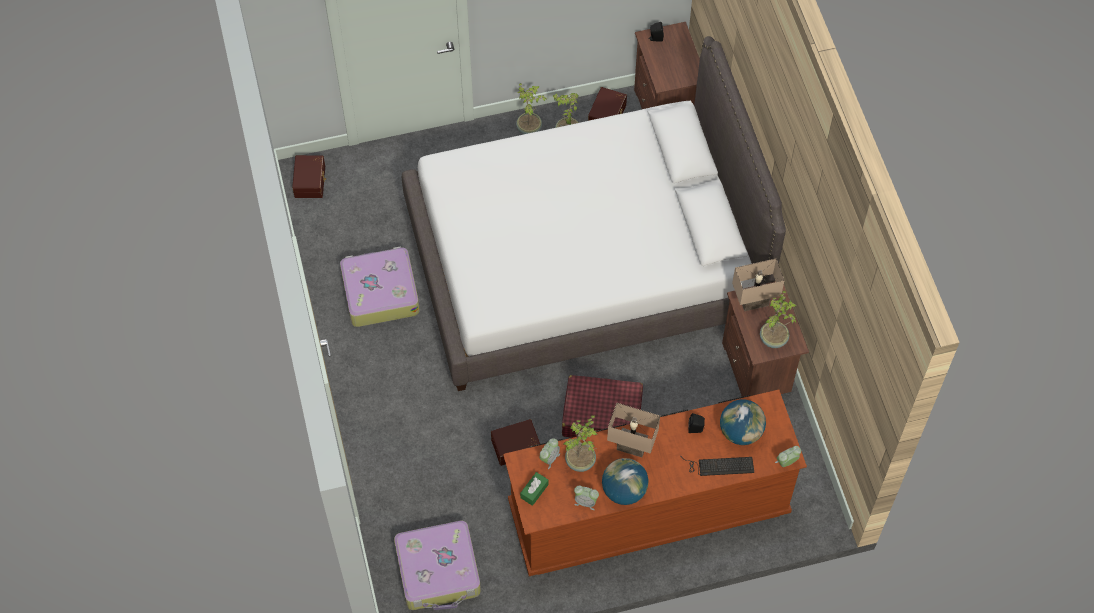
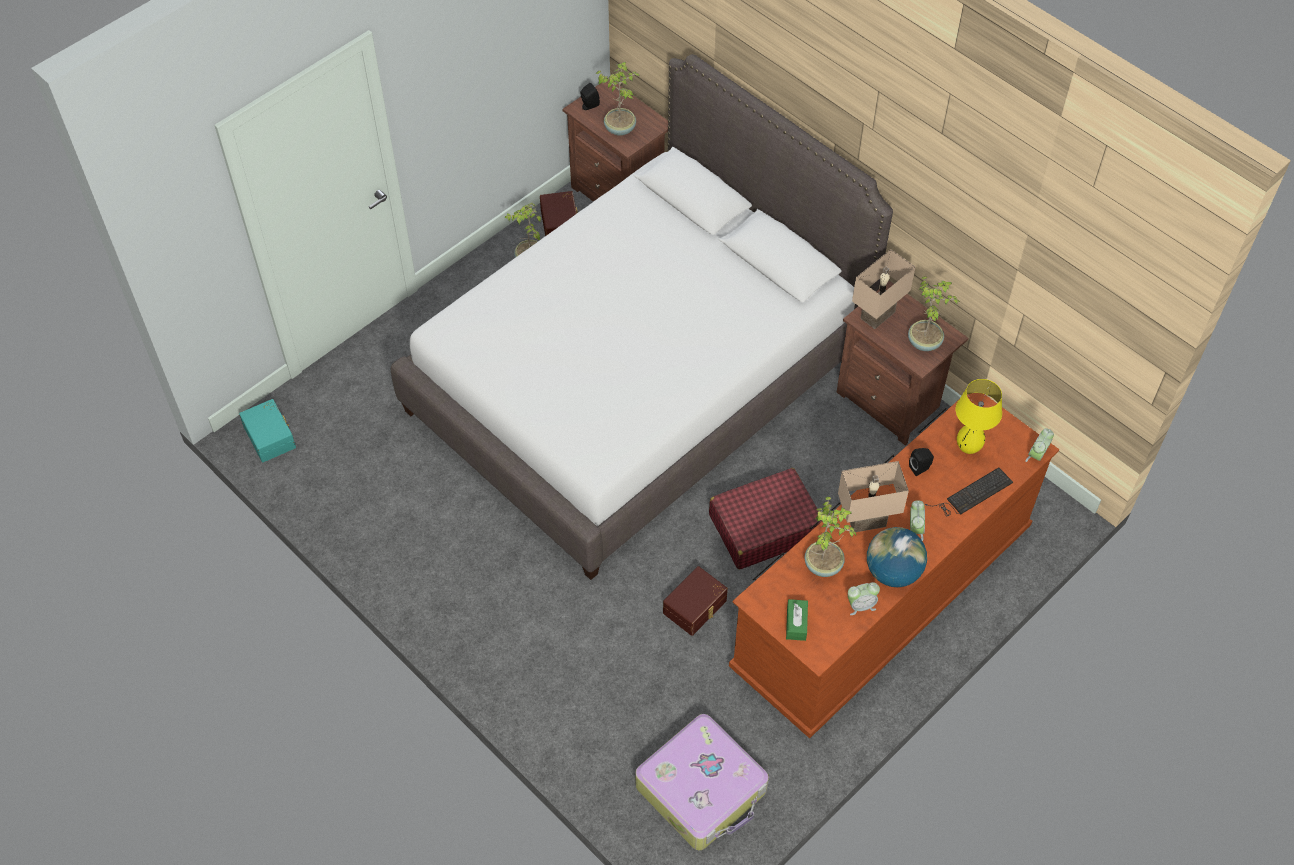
camera: 30 degrees left, 5 degrees down
(311, 181) = (271, 436): brown storage box -> turquoise storage box
(380, 292) = (430, 517): suitcase -> none
(529, 128) = (485, 272): potted plant -> potted plant (620, 128)
(549, 458) = (787, 579): alarm clock -> alarm clock (915, 529)
(740, 432) = (968, 448): globe -> yellow table lamp

